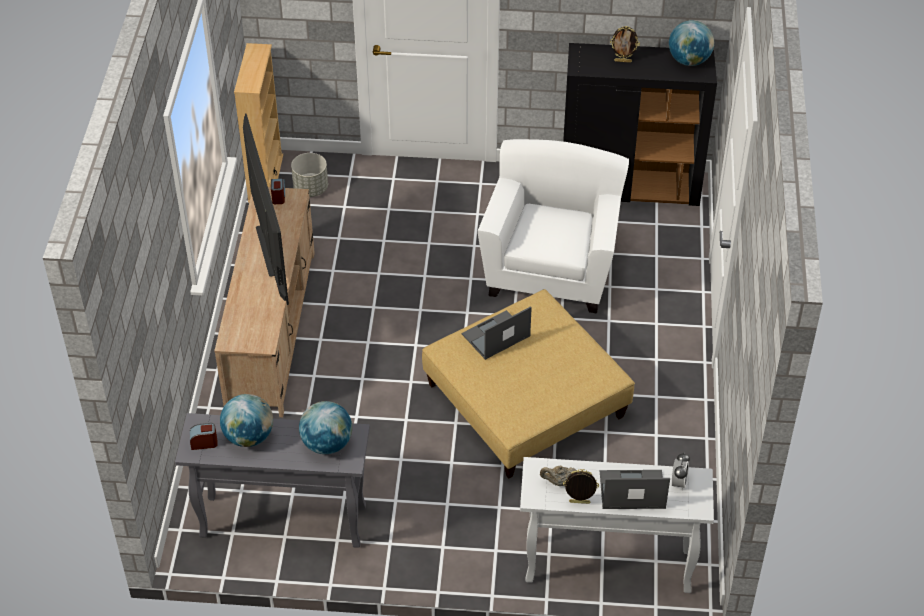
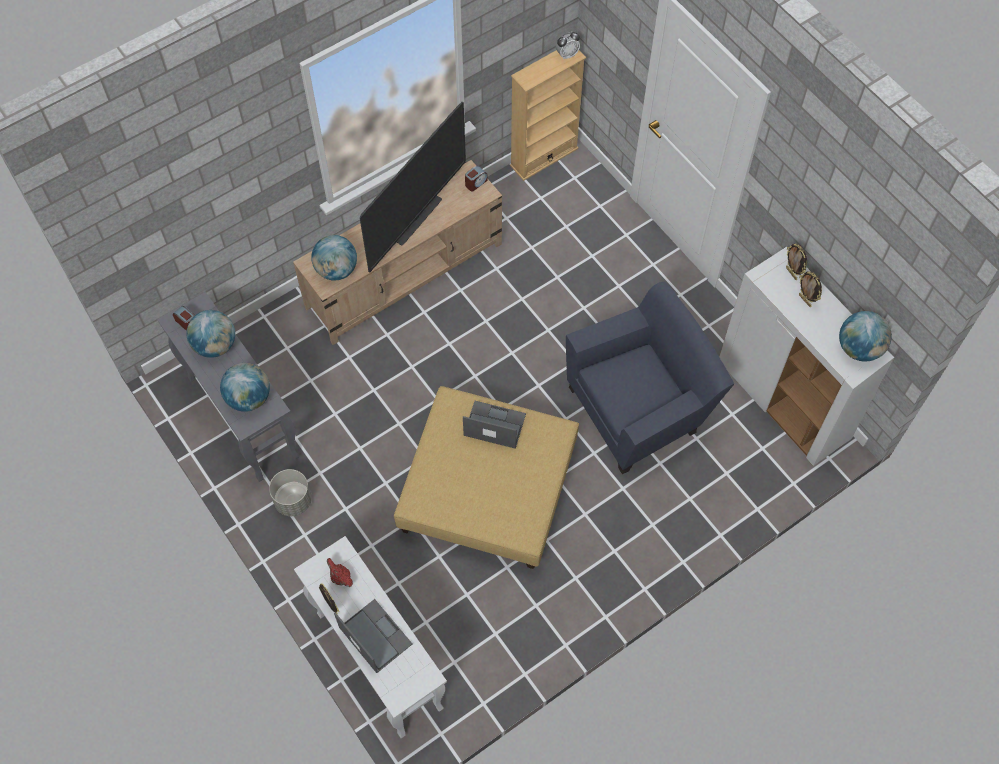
camera: 50 degrees right, 15 degrees up
(256, 327) = (336, 270): none -> globe
(310, 189) = (562, 192): grey planter -> grey planter (293, 500)
(551, 268) = (639, 408): white armchair -> blue armchair
(558, 482) = (340, 577): beige teapot -> red teapot
(594, 53) = (792, 273): none -> picture frame
(630, 187) = (784, 400): black cabinet -> white cabinet
(678, 482) = (411, 665): alarm clock -> alarm clock (567, 55)

